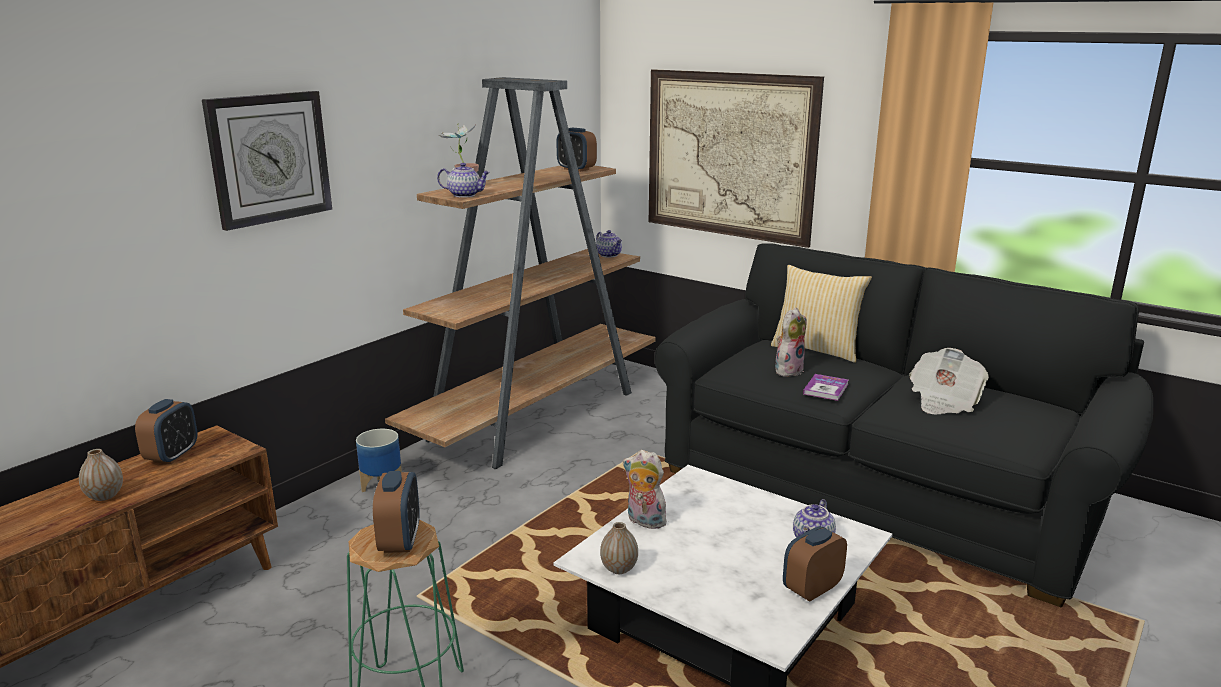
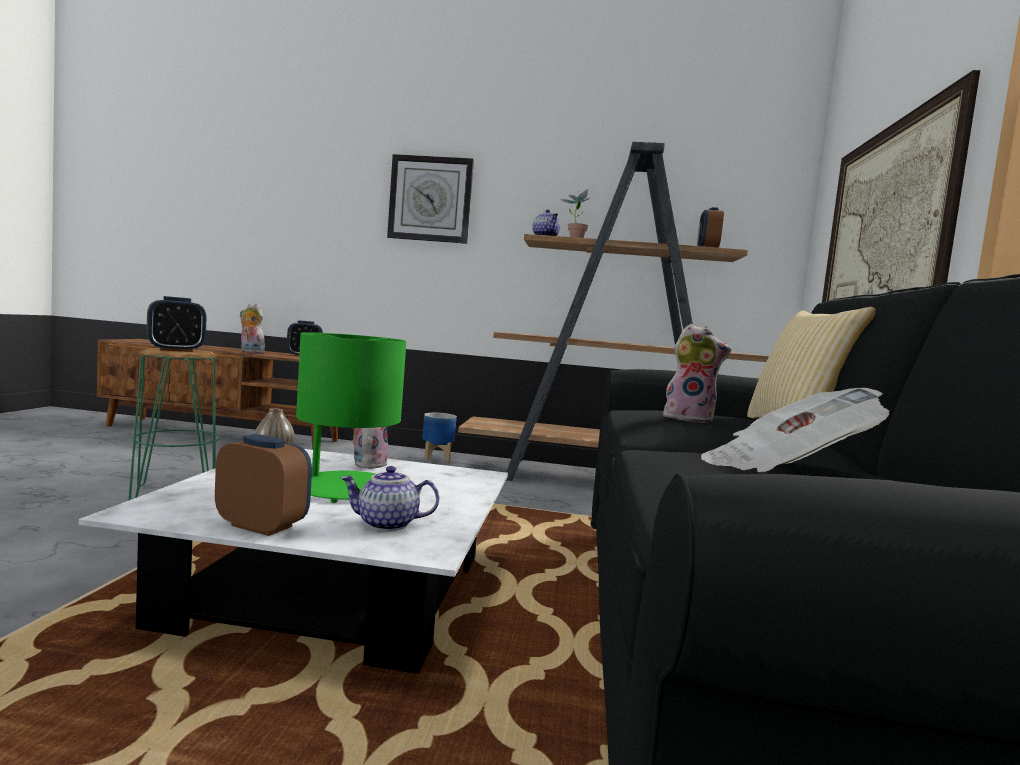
camera: 60 degrees right, 15 degrees down
(105, 496) = (250, 352): vase -> plush toy
(609, 255) = (750, 354): teapot -> none
(722, 544) = (344, 488): none -> green table lamp
(826, 389) = (668, 426): book -> none

